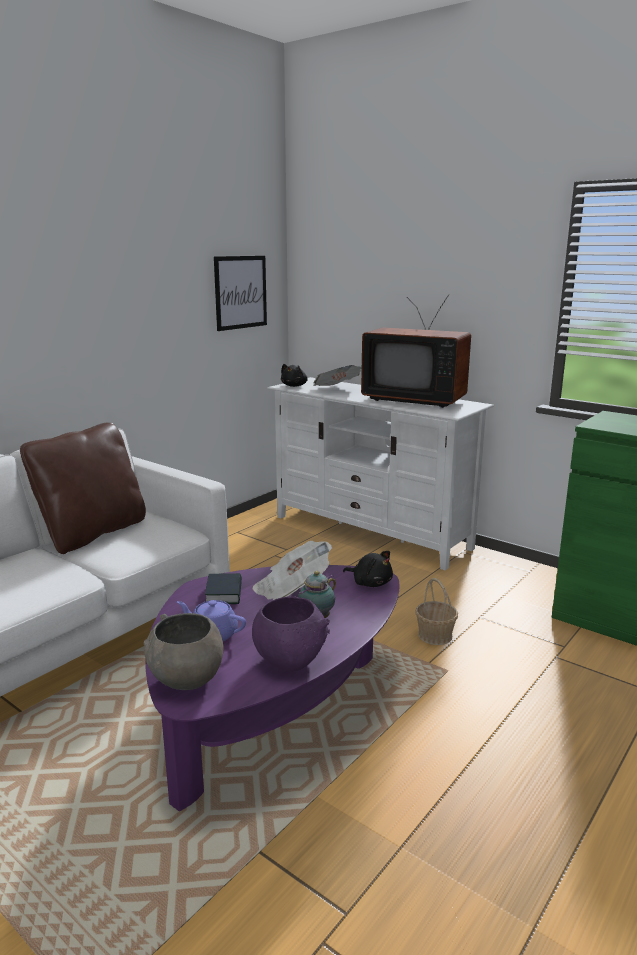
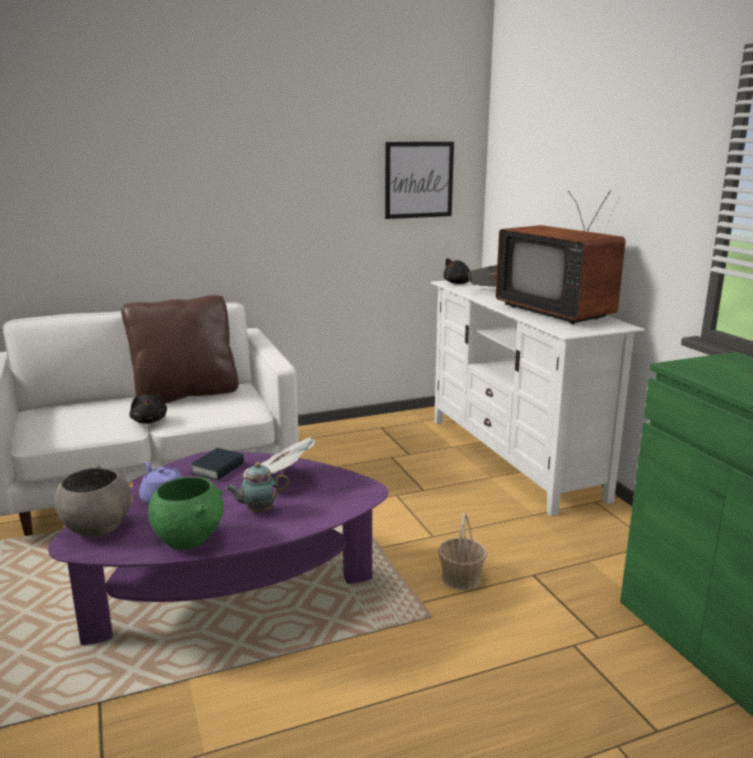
camera: 30 degrees right, 0 degrees up
(290, 660) = (189, 539): purple bowl -> green bowl
(370, 583) = (352, 494): black plush toy -> black plush toy (149, 421)

